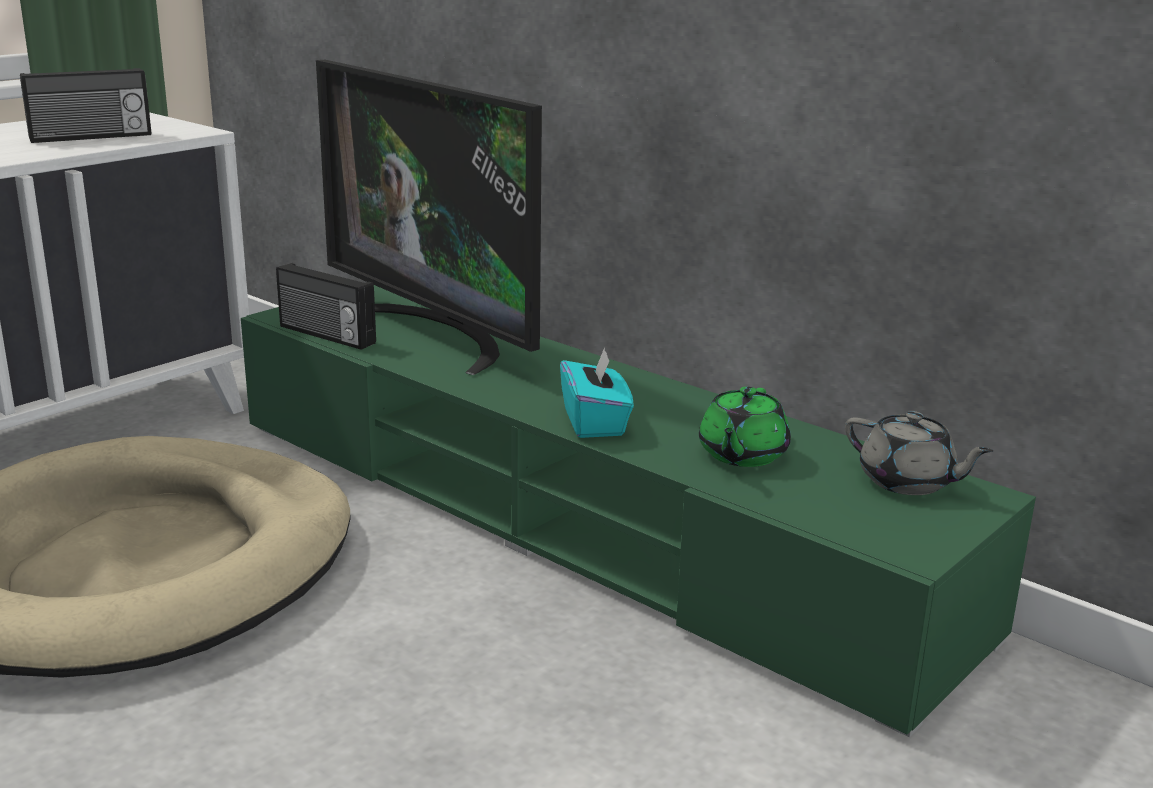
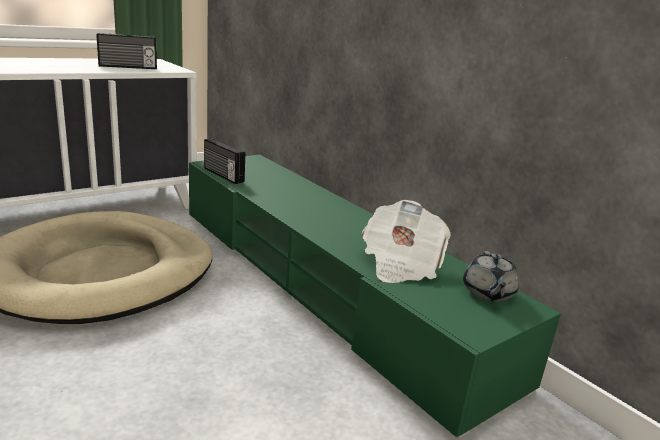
camera: 10 degrees right, 0 degrees up
(437, 333) = (276, 181): television -> none
(595, 422) = (331, 235): turquoise tissue box -> none
(741, 455) = (400, 263): green teapot -> newspaper
(908, 482) = (488, 293): grey teapot -> grey teapot turned 45 degrees clockwise

